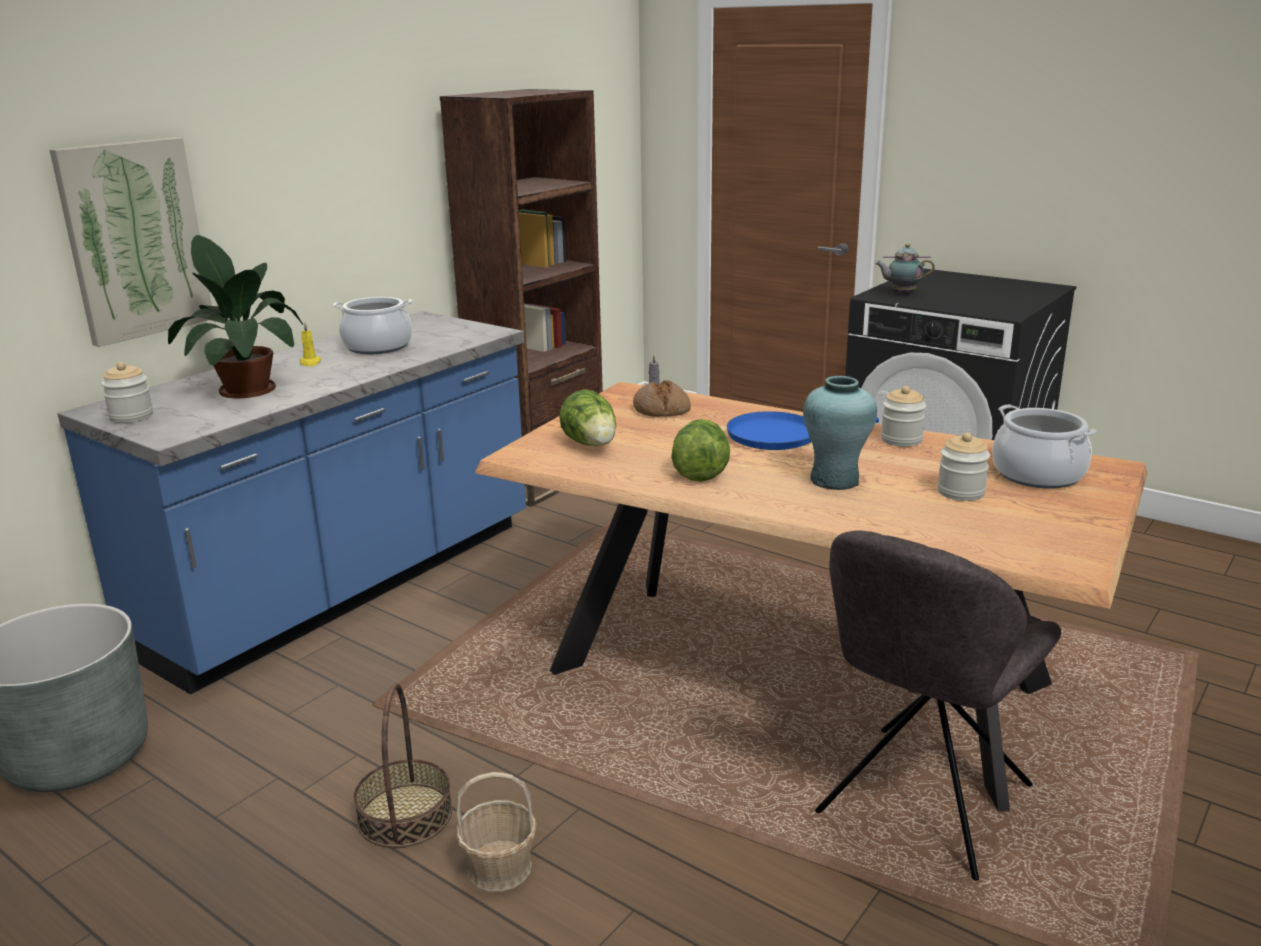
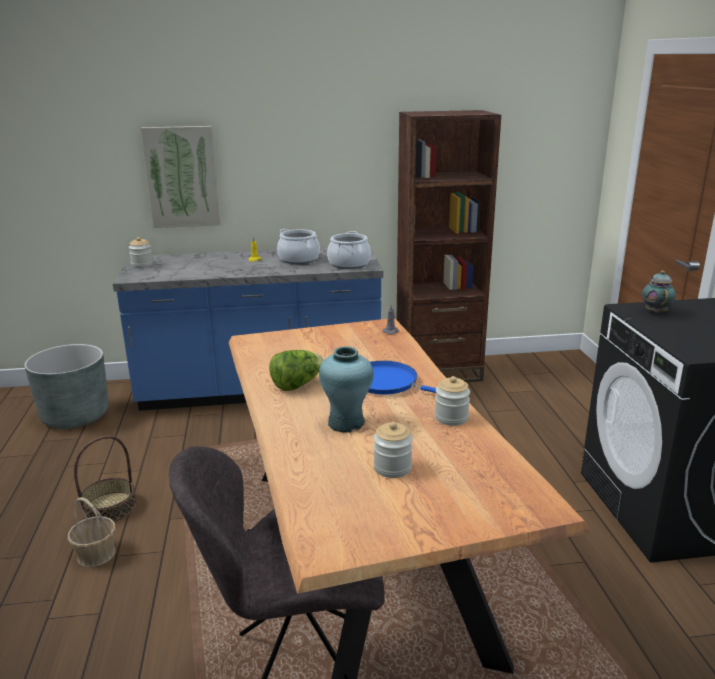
camera: 45 degrees right, 0 degrees up
(247, 388) = (204, 265): potted plant -> none
(592, 445) = (290, 348): lettuce -> none
(661, 410) = (371, 342): bread -> none
(901, 293) = (655, 312): teapot -> teapot turned 45 degrees clockwise
(1038, 474) = (474, 484): cooking pot -> cooking pot (349, 264)

